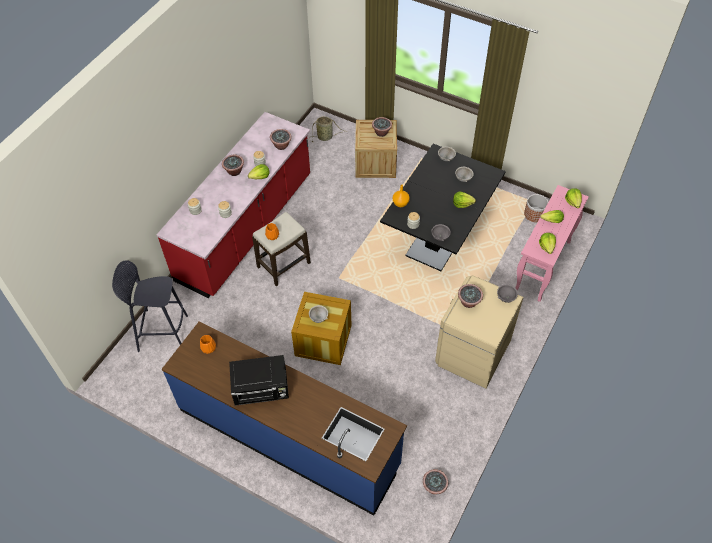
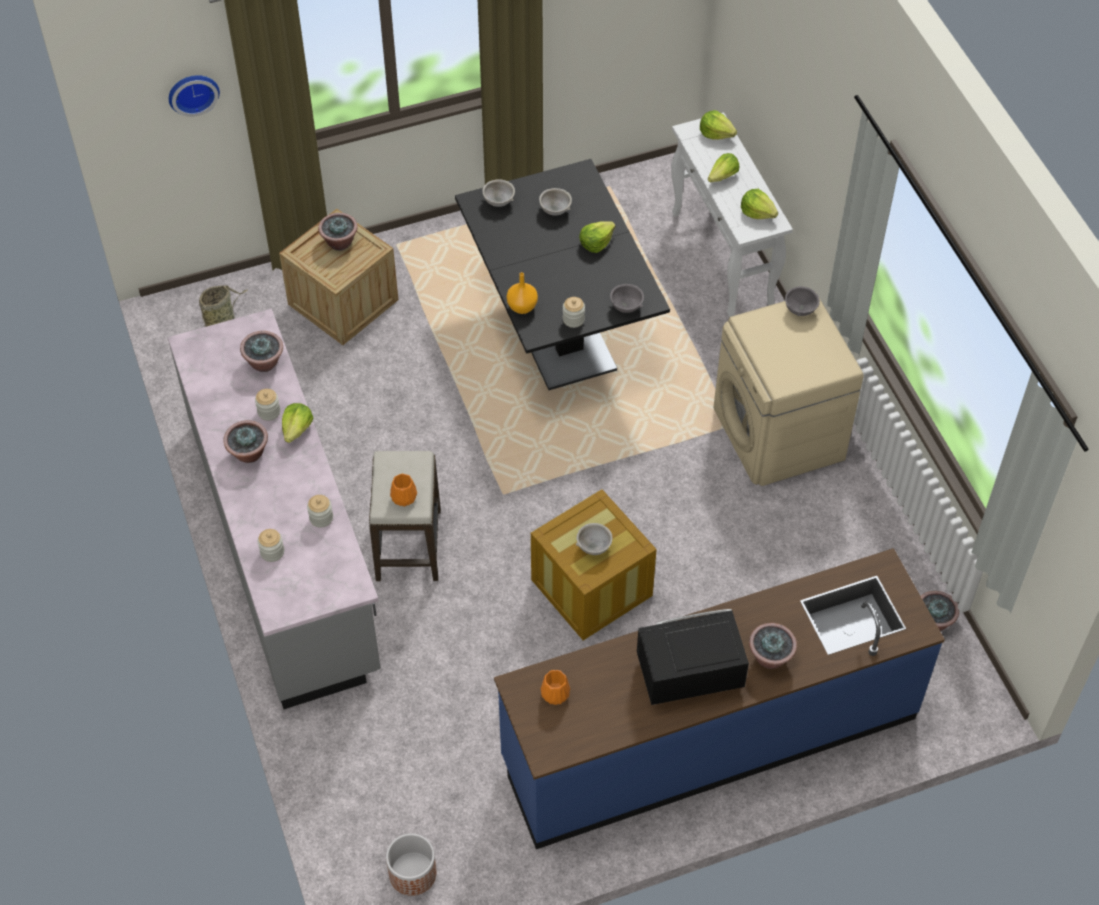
camera: 50 degrees left, 0 degrees up
(161, 330) = (363, 785): grey stool -> none
(246, 228) = (285, 545): red counter -> grey counter
(262, 389) = (688, 673): black microwave -> black microwave turned 135 degrees counterclockwise
(350, 20) = (192, 92): none -> wall clock
(469, 302) = (769, 352): potted plant -> potted plant (770, 657)
(534, 214) = (632, 202): planter -> planter (412, 874)
(542, 266) = (723, 259): pink console table -> white console table

